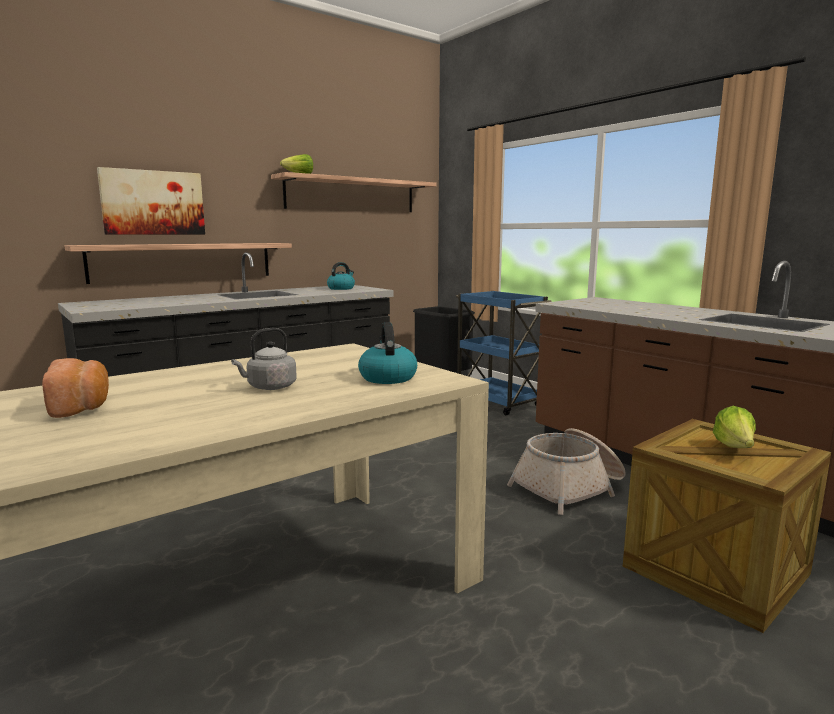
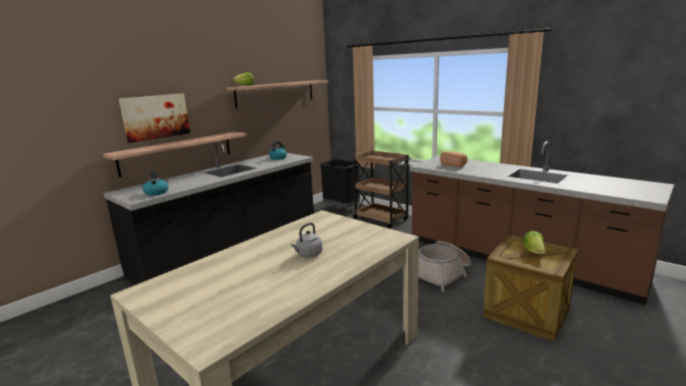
camera: 10 degrees left, 5 degrees up
(82, 406) = (220, 282): bread -> bread (454, 165)
(387, 377) = (364, 239): kettle -> kettle (156, 192)
(498, 403) = (381, 219): blue cart -> brown cart

